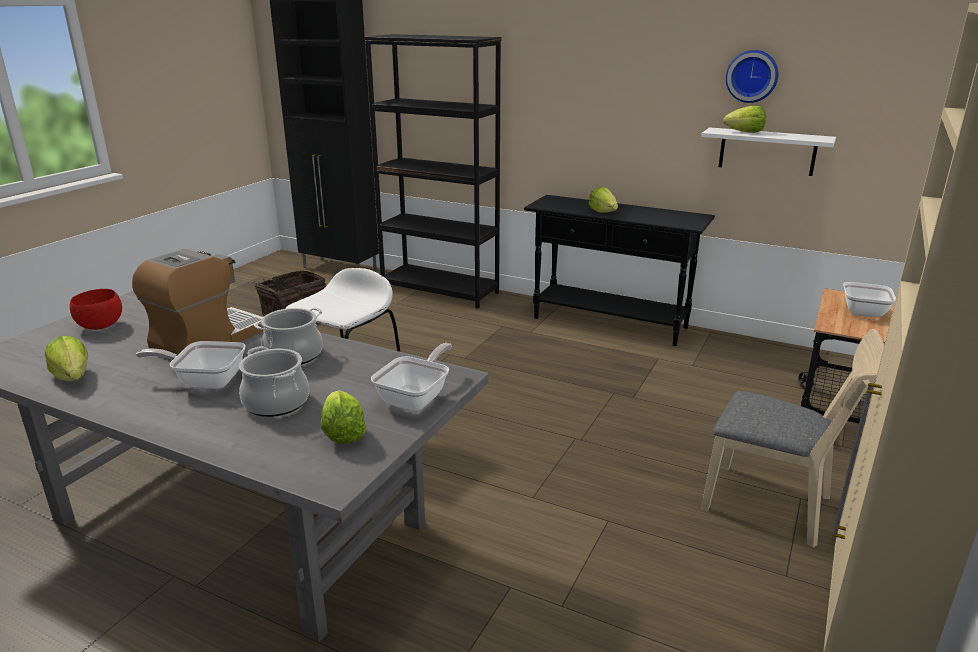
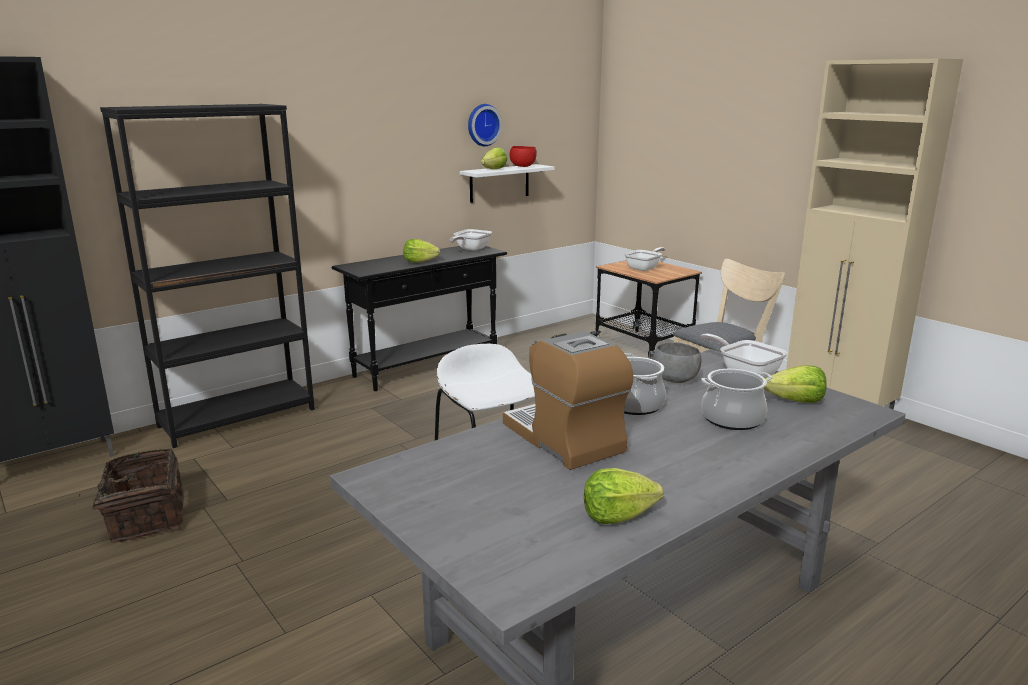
camera: 65 degrees left, 5 degrees down
(101, 326) = (459, 500): red bowl -> red bowl (523, 166)
(205, 381) = (671, 445): frying pan -> frying pan (470, 249)
(370, 365) = (674, 380): none -> grey bowl

